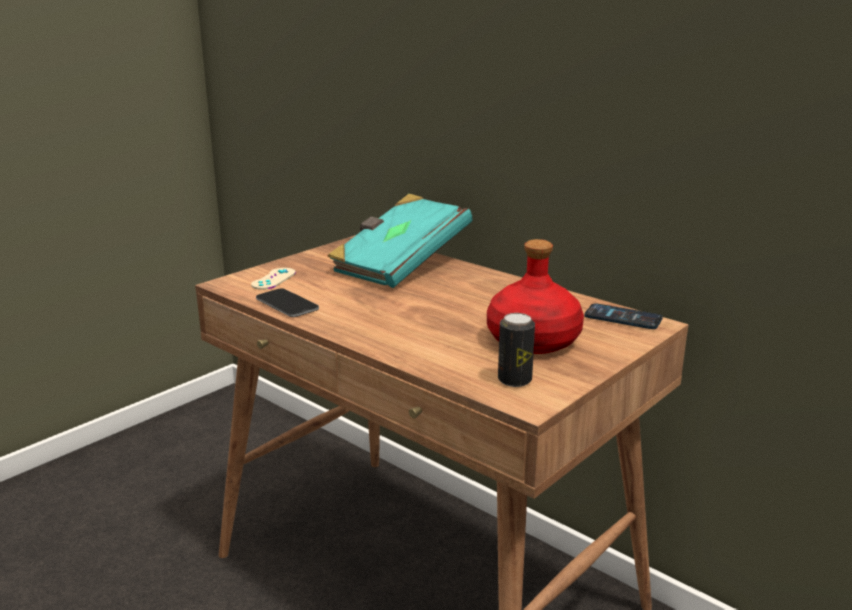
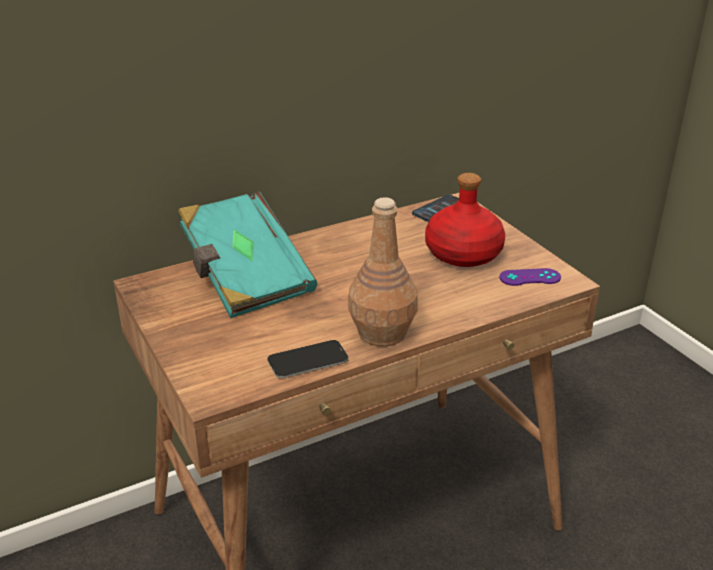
camera: 70 degrees left, 10 degrees up
(273, 279) = (223, 360): beige game controller -> none
(346, 324) = (383, 333): none -> brown bottle
(514, 380) = (530, 277): can -> purple game controller

